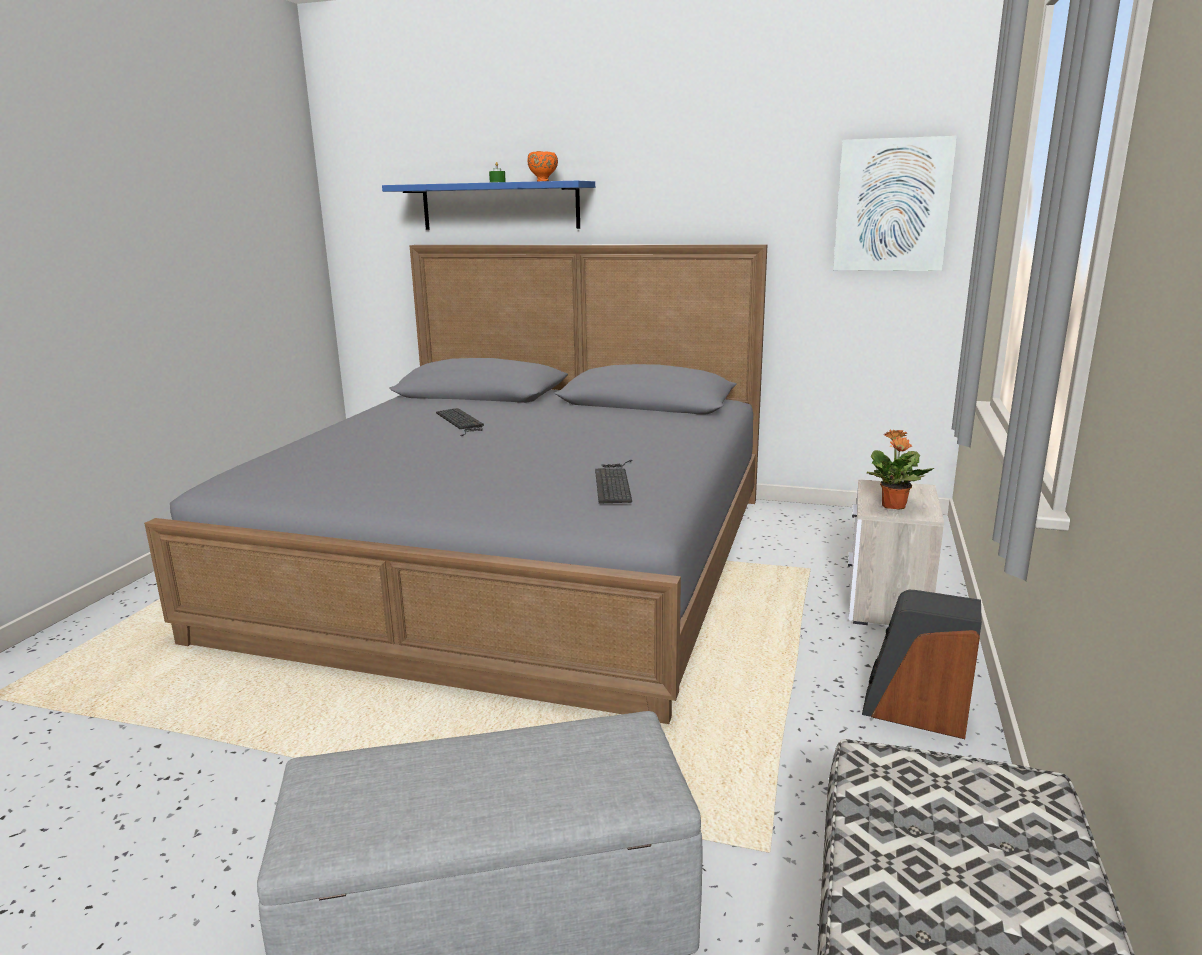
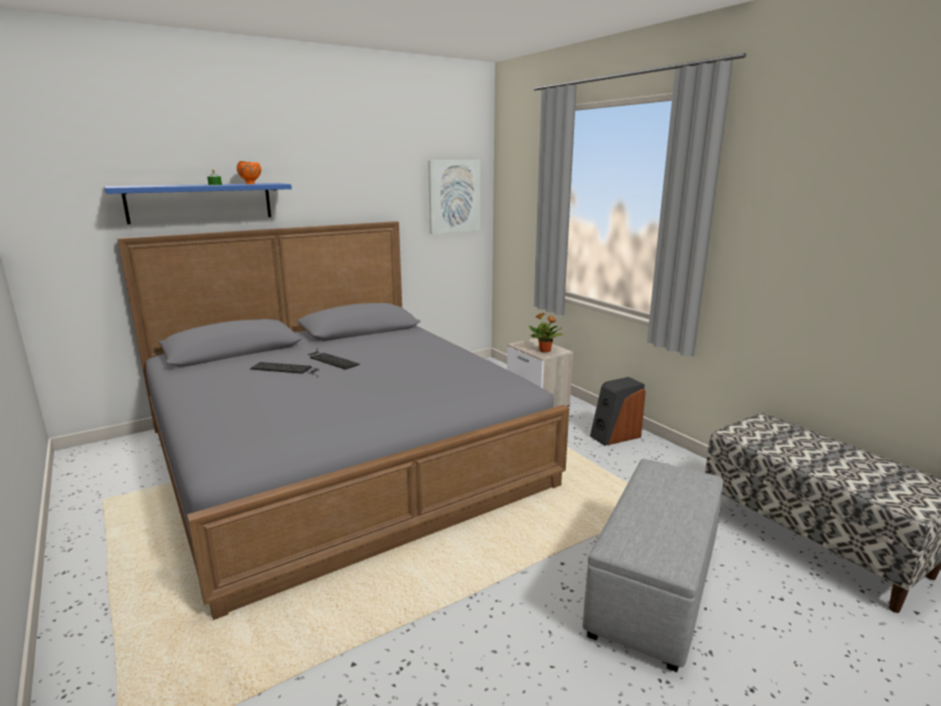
camera: 50 degrees left, 0 degrees up
(614, 482) = (471, 372): keyboard -> keyboard (330, 359)

